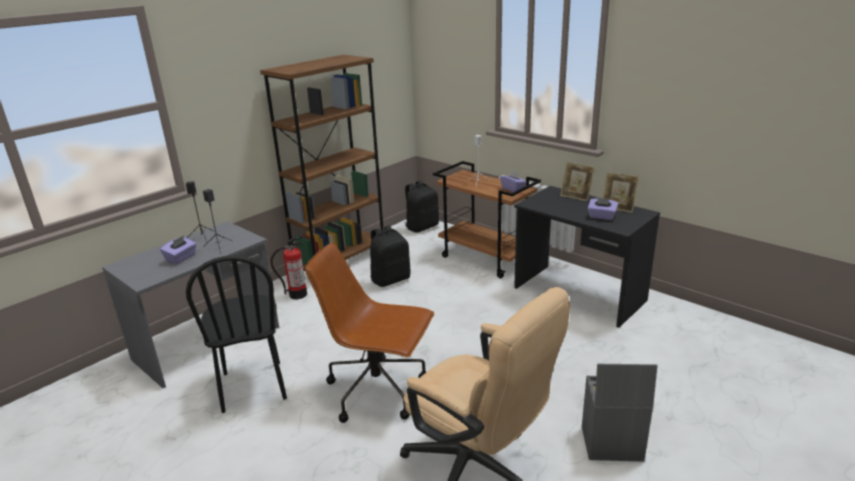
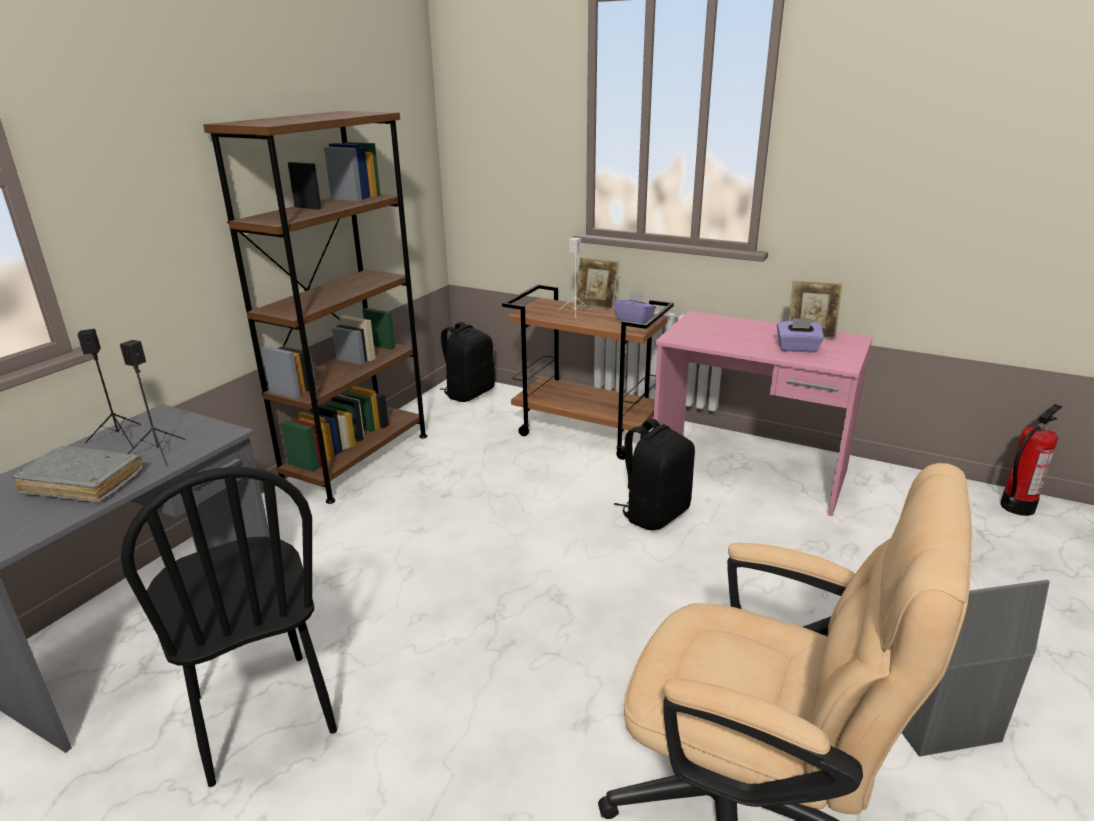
camera: 15 degrees left, 0 degrees up
(181, 258) = (83, 483): purple tissue box -> grey book
(298, 294) = (299, 522): fire extinguisher -> fire extinguisher (1016, 507)
(379, 391) = (507, 685): brown office chair -> none
(390, 279) = (451, 479): black backpack -> black backpack (654, 514)
(576, 197) = (738, 324): picture frame -> picture frame (596, 306)
(578, 295) = (748, 472): black desk -> pink desk

